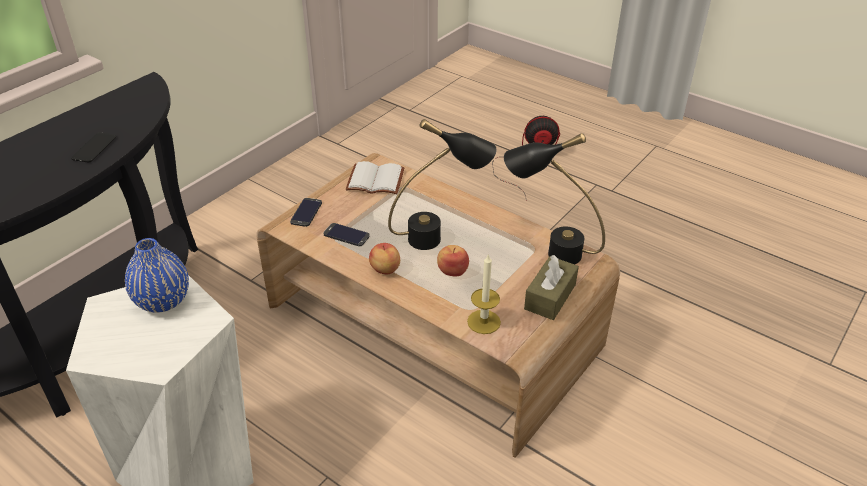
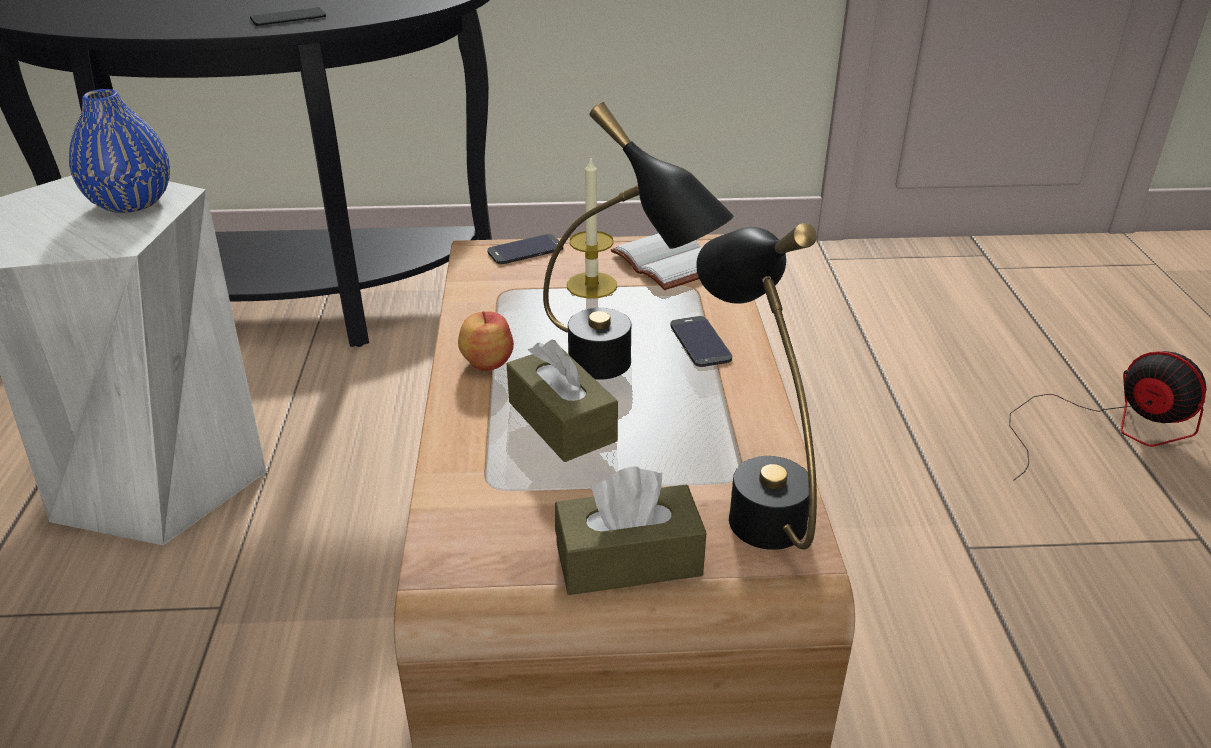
camera: 50 degrees right, 5 degrees down
(346, 235) = (520, 298): phone -> phone (700, 342)
(452, 270) = (562, 421): apple -> brown tissue box
(483, 322) = (474, 514): candle -> candle (591, 285)

